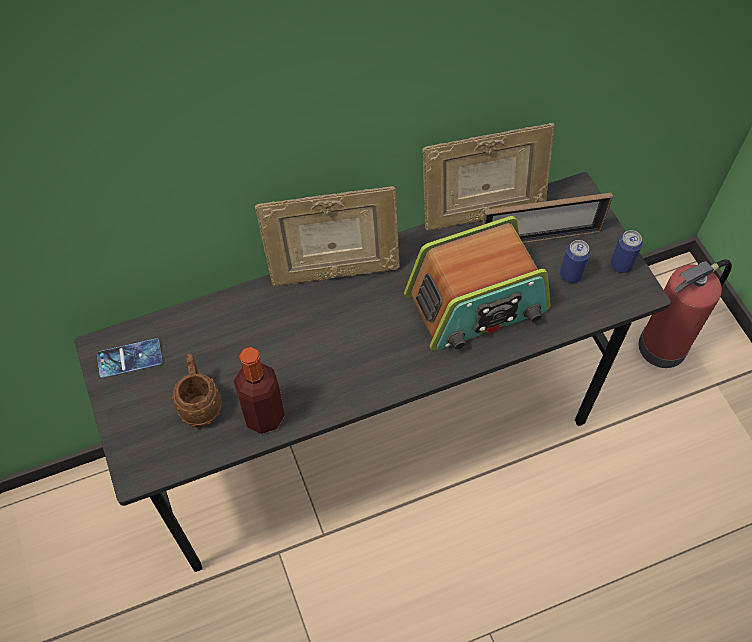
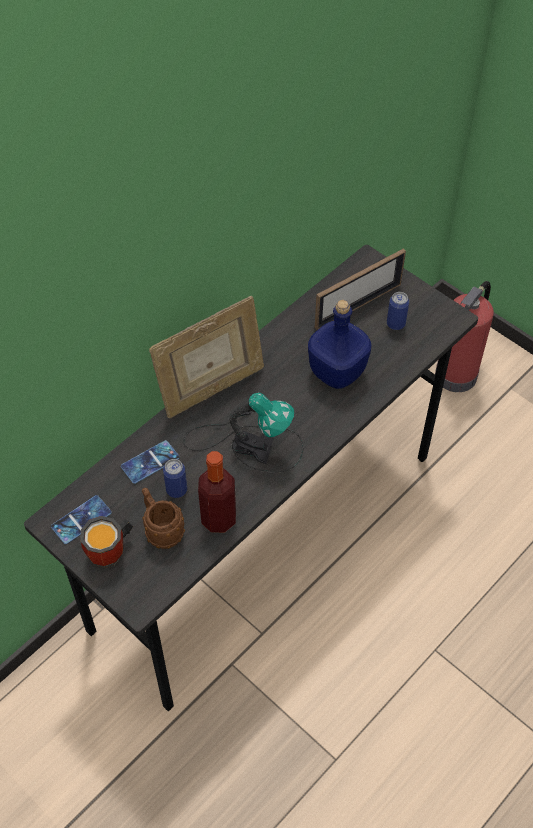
camera: 25 degrees left, 5 degrees down
(139, 407) = (112, 553): none -> mug
(229, 325) = (150, 462): none -> phone
(339, 345) = (248, 443): none -> table lamp
(477, 304) = (337, 371): radio -> blue bottle
(481, 214) = (304, 304): picture frame -> none
(621, 265) = (428, 303): can -> can (176, 490)

